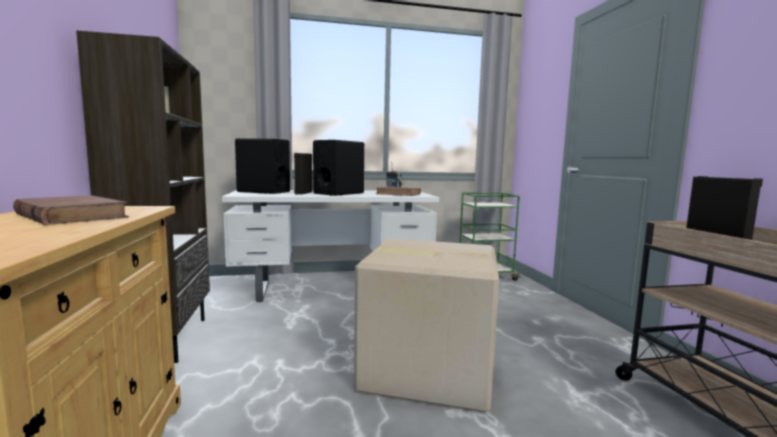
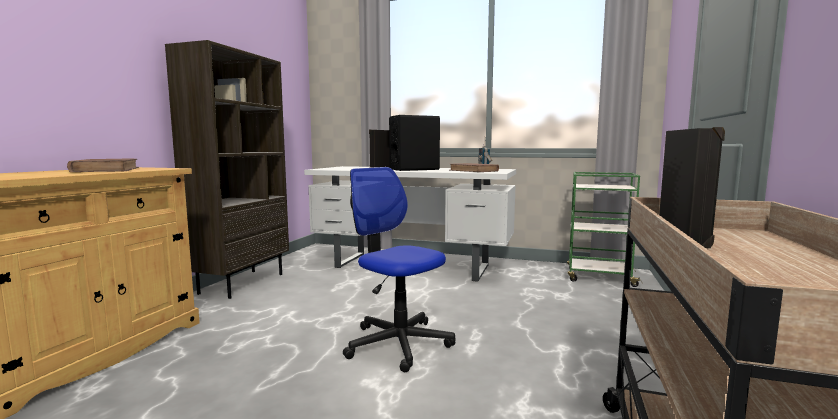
camera: 30 degrees right, 0 degrees up
(263, 192) = (353, 167): black speaker -> none
(426, 367) = (398, 343): cardboard box -> office chair

